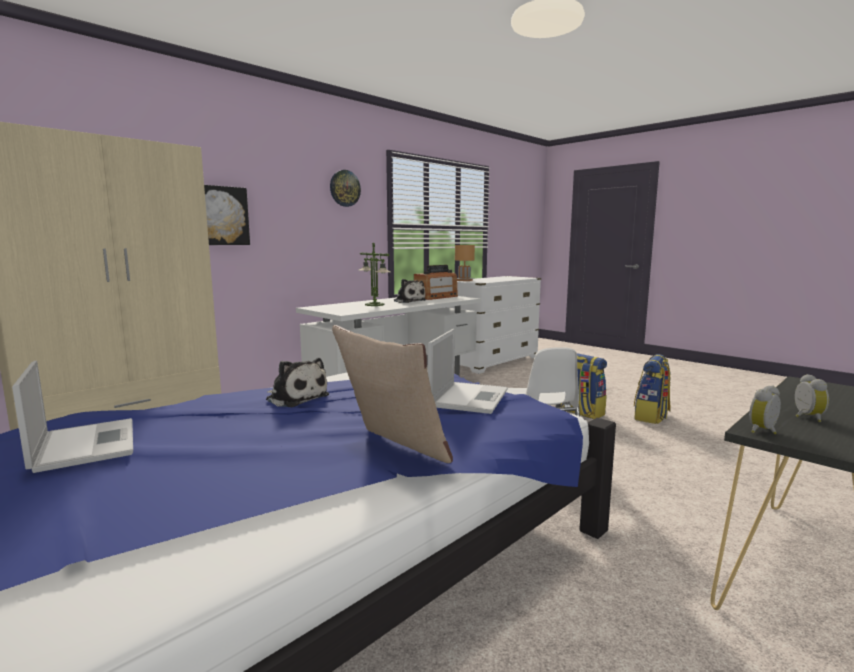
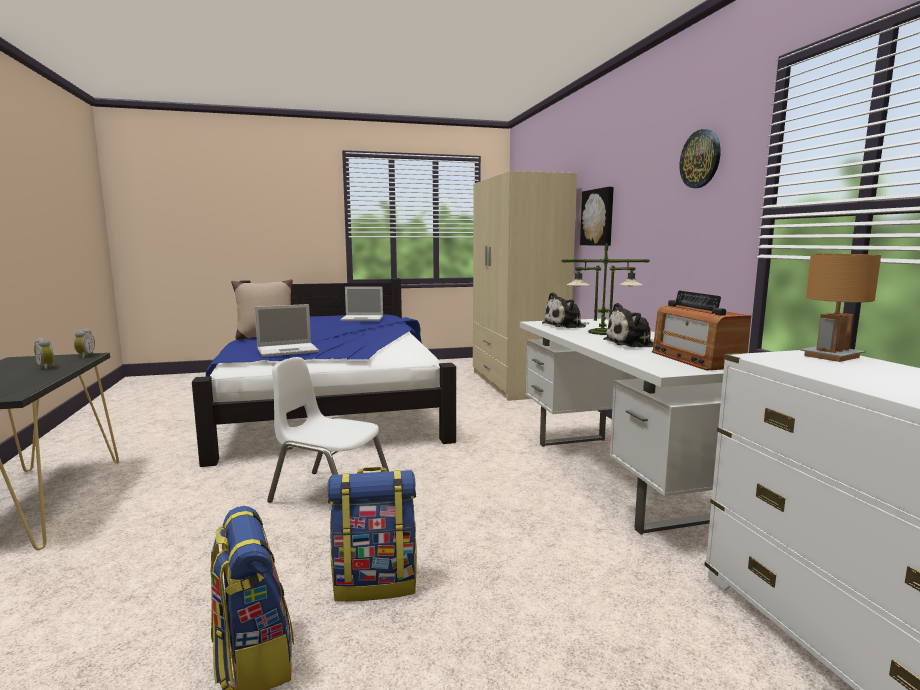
camera: 120 degrees right, 0 degrees up
(296, 398) = (370, 334): plush toy -> plush toy (566, 325)
(469, 397) = (289, 350): laptop -> laptop turned 75 degrees counterclockwise

